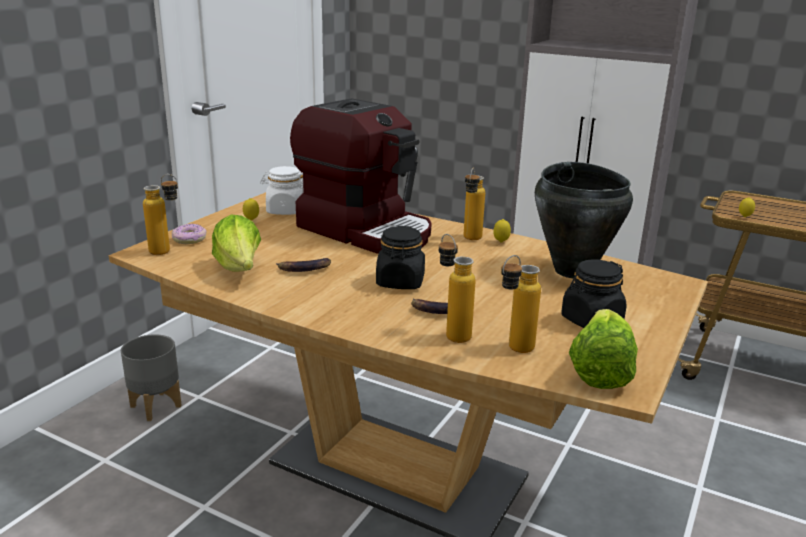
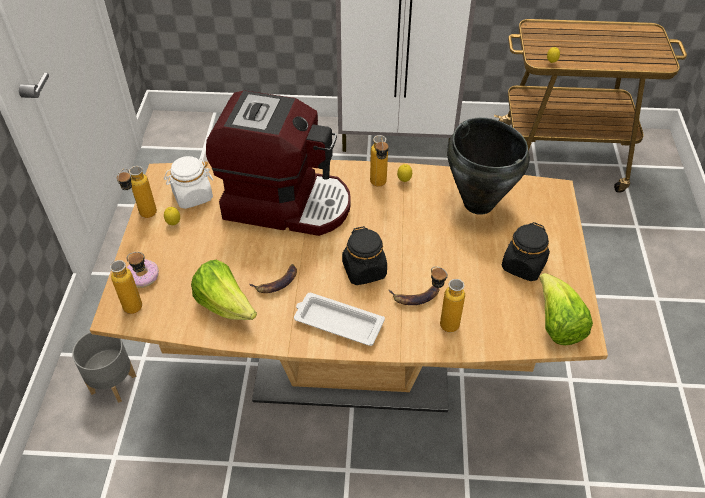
camera: 25 degrees left, 25 degrees up
(335, 305) = (337, 322): none -> white tray
(513, 350) = (493, 324): bottle -> bottle (143, 217)

